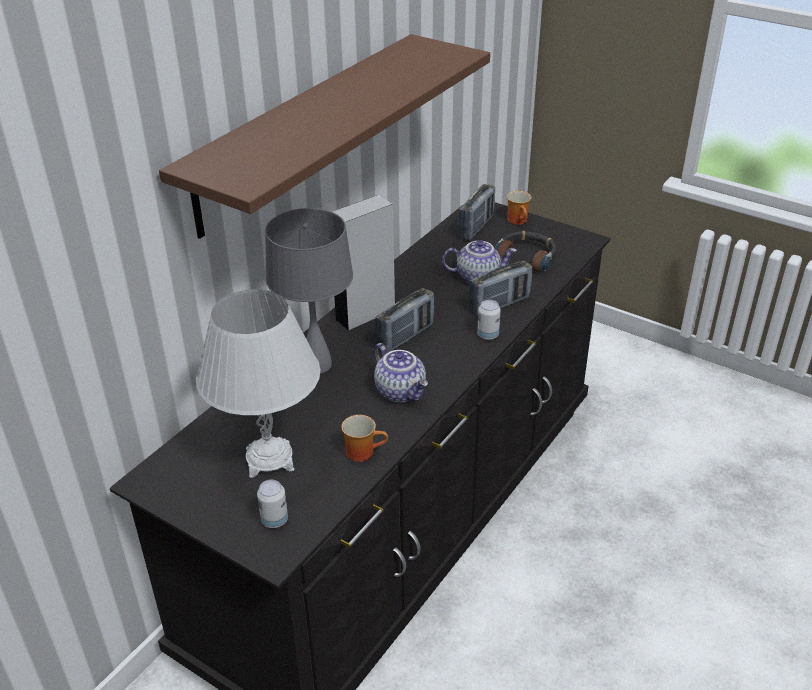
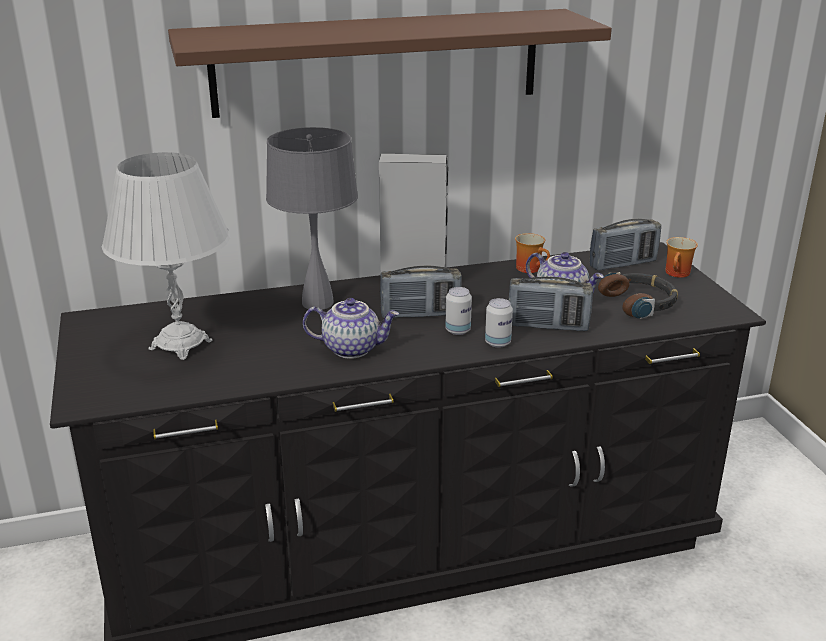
camera: 40 degrees right, 10 degrees down
(274, 520) = (117, 383): can -> can (458, 330)
(363, 451) = (253, 373): mug -> mug (531, 268)
(401, 391) = (352, 348): teapot -> teapot turned 90 degrees counterclockwise

